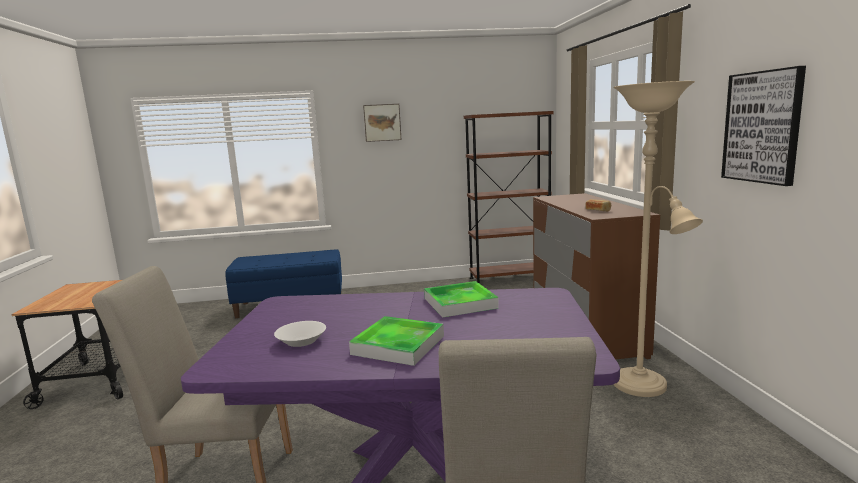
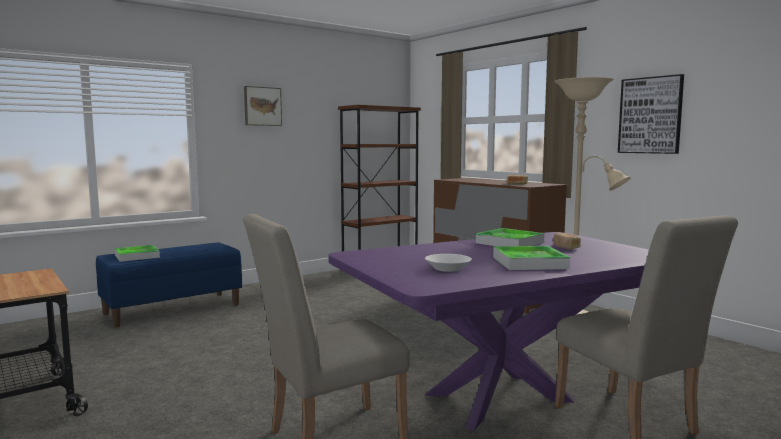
camera: 30 degrees left, 5 degrees down
(258, 261) = (137, 256): none -> tray
(503, 321) = (565, 247): none -> bread

